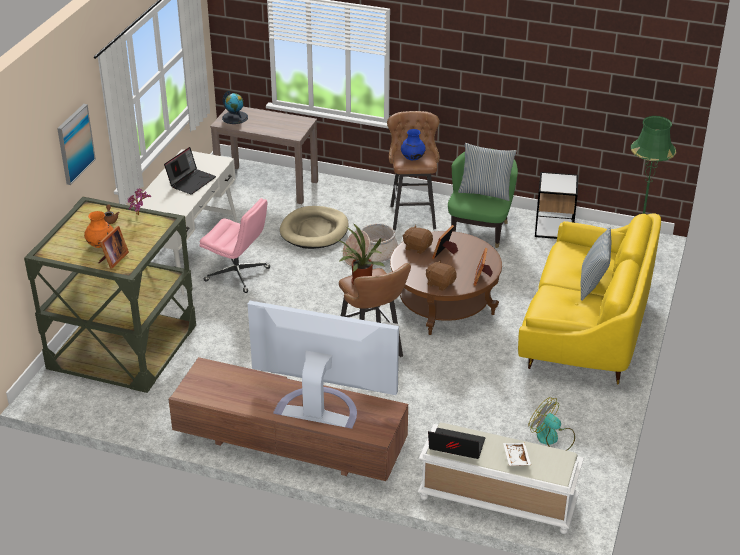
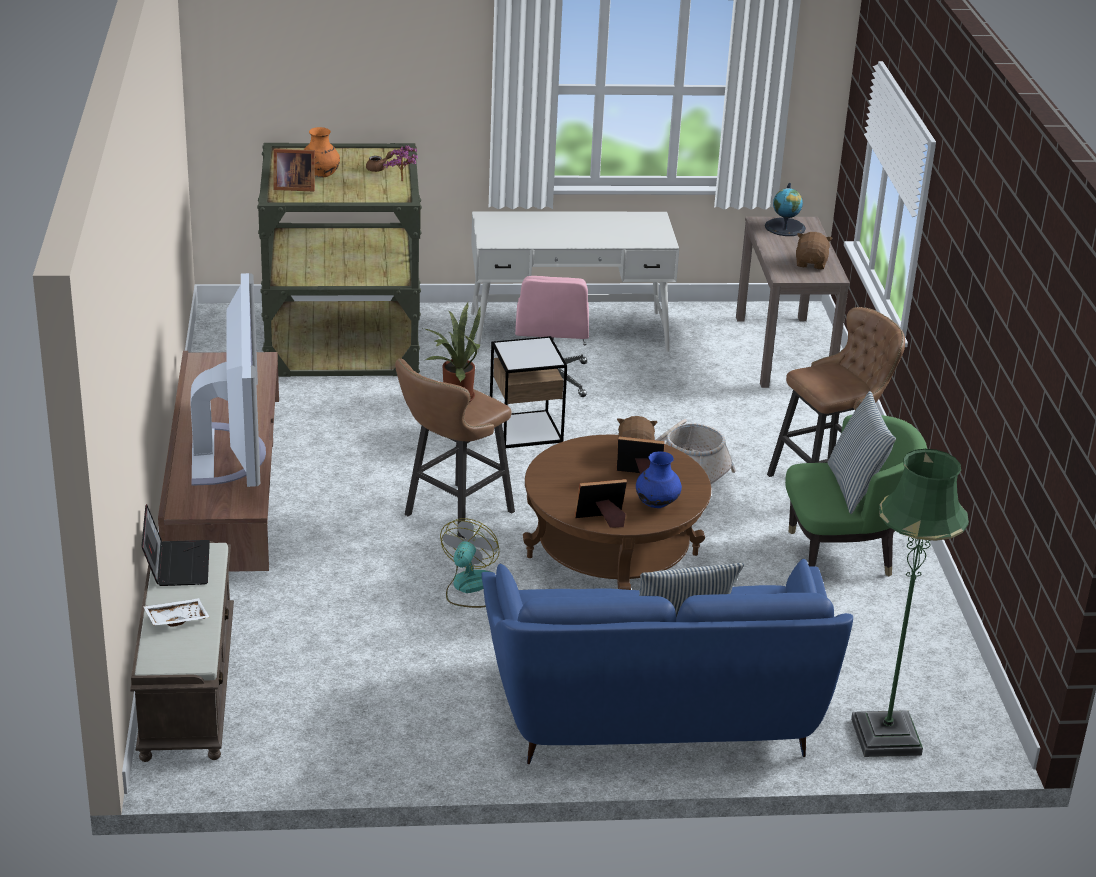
camera: 65 degrees right, 5 degrees down
(75, 144) = (427, 71): picture -> none
(191, 181) = (594, 234): laptop -> none
(314, 230) = (704, 411): beige dog bed -> none
(412, 158) = (824, 378): blue vase -> blue vase (657, 504)
(440, 283) = (557, 487): brown plush toy -> brown plush toy (811, 263)
(496, 500) = (186, 684): white bench -> brown bench
(552, 438) = (351, 714): fan -> fan (470, 588)
(554, 228) = (922, 626): side table -> side table (526, 429)
(585, 328) = (655, 706): yellow sofa -> blue sofa

